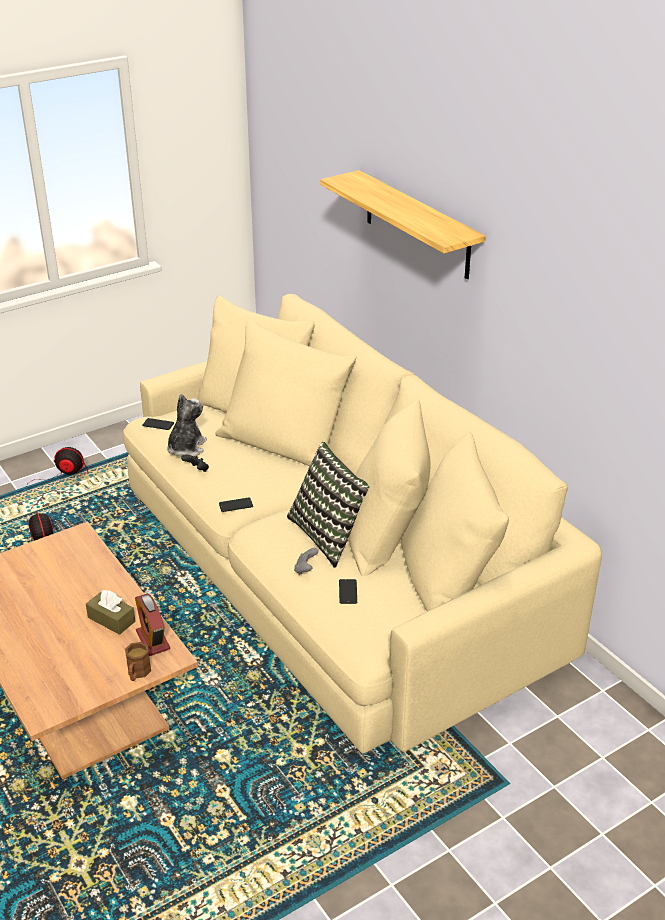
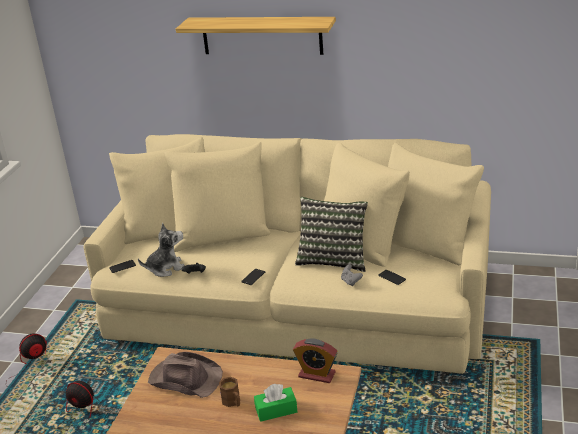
camera: 40 degrees left, 5 degrees down
(61, 565) = (185, 378): none -> brown hat
(76, 647) = (276, 410): none -> green tissue box
(111, 619) = (272, 382): brown tissue box -> none
(137, 673) = (338, 395): brown mug -> brown mug (233, 402)
(186, 448) = (166, 268): plush toy -> plush toy turned 90 degrees clockwise

